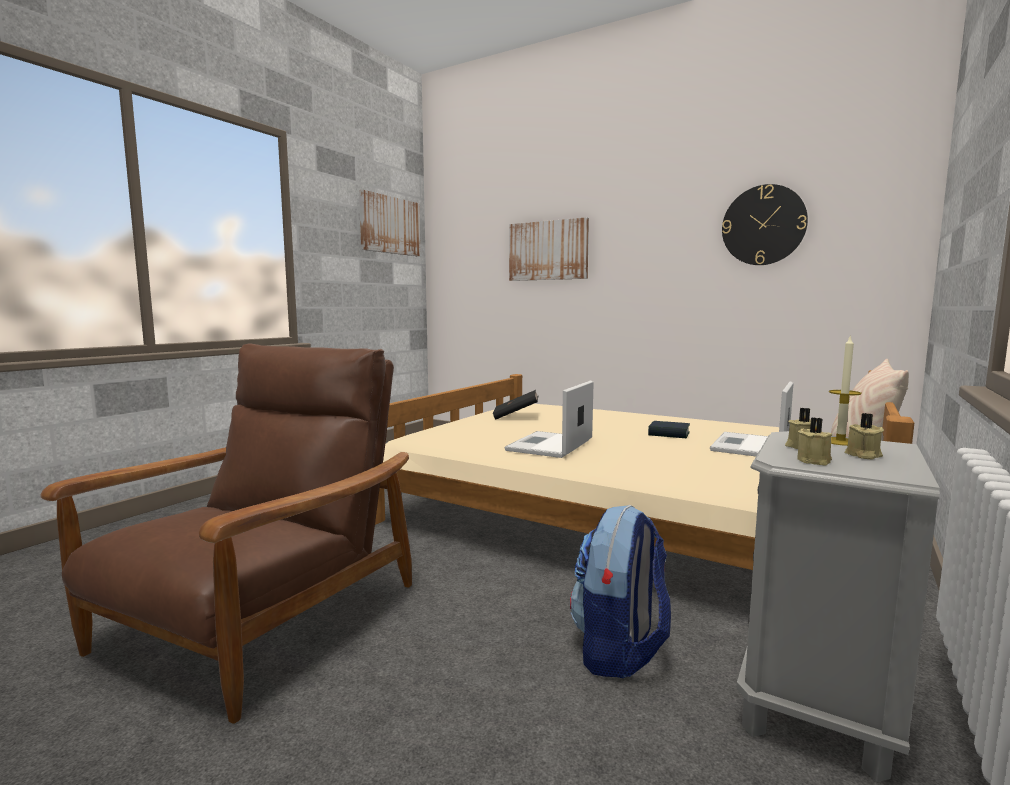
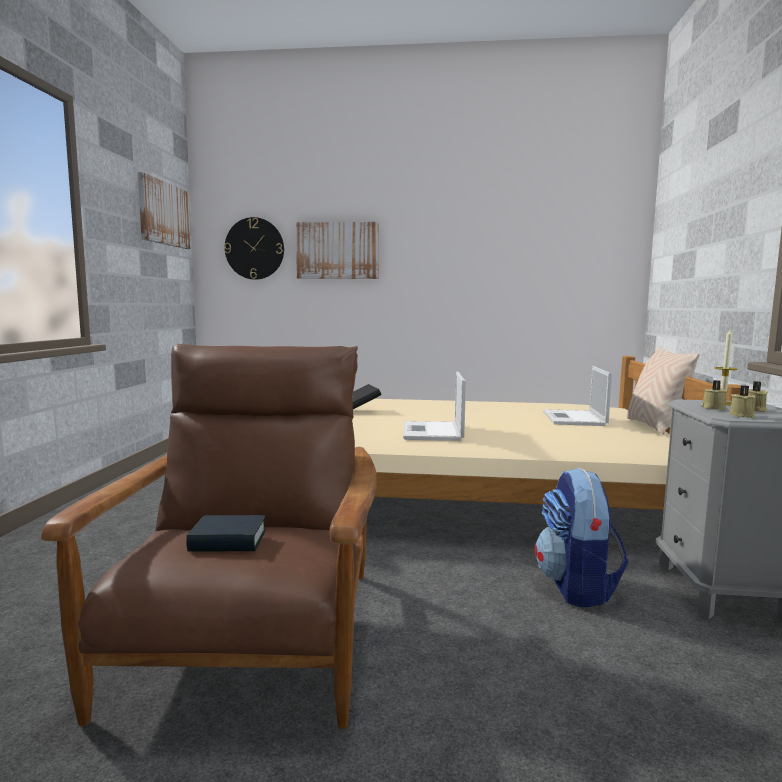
camera: 25 degrees left, 0 degrees up
(669, 434) = (504, 415): book -> book (228, 541)
(763, 225) = (531, 240): wall clock -> wall clock (254, 248)

